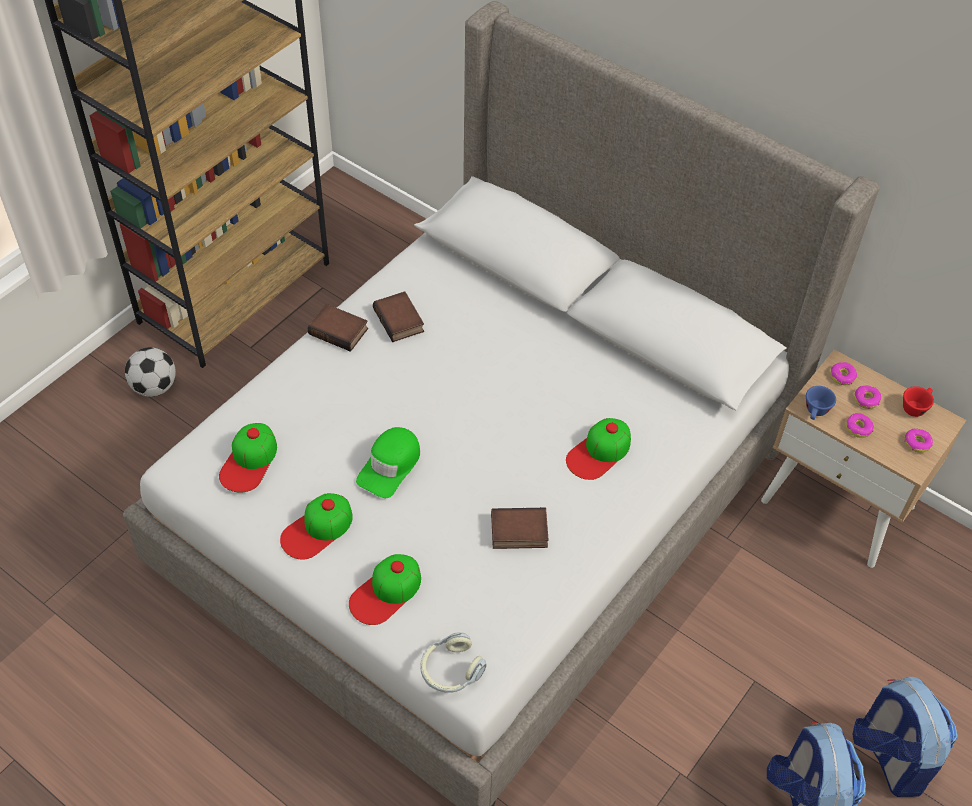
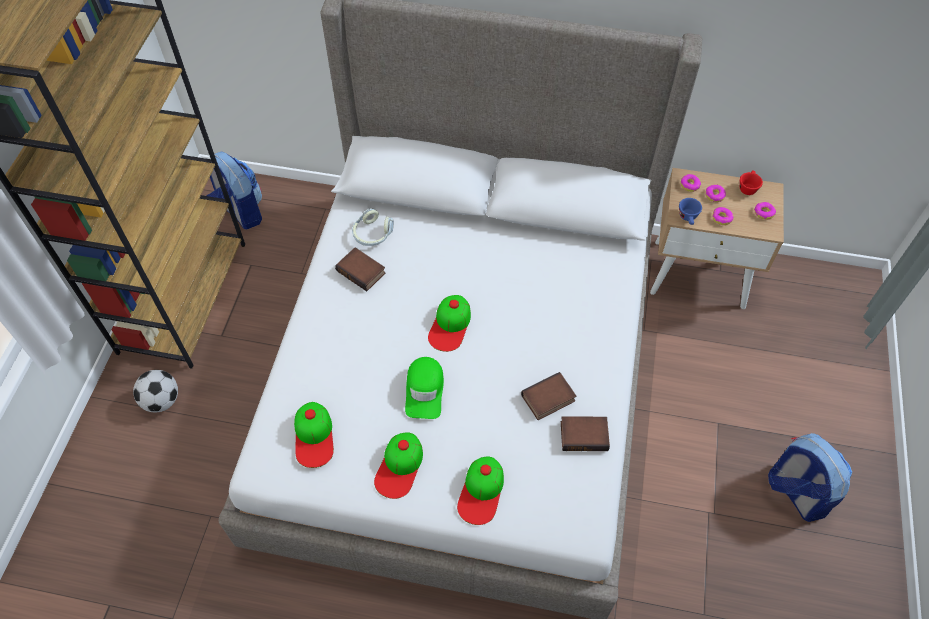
camera: 25 degrees left, 5 degrees up
(340, 331) = (320, 299): book -> book (584, 435)
(451, 670) = (564, 529): headphones -> headphones (372, 234)
(599, 452) = (567, 312): cap -> cap (450, 325)
(889, 757) = (827, 434): backpack -> backpack (239, 212)

